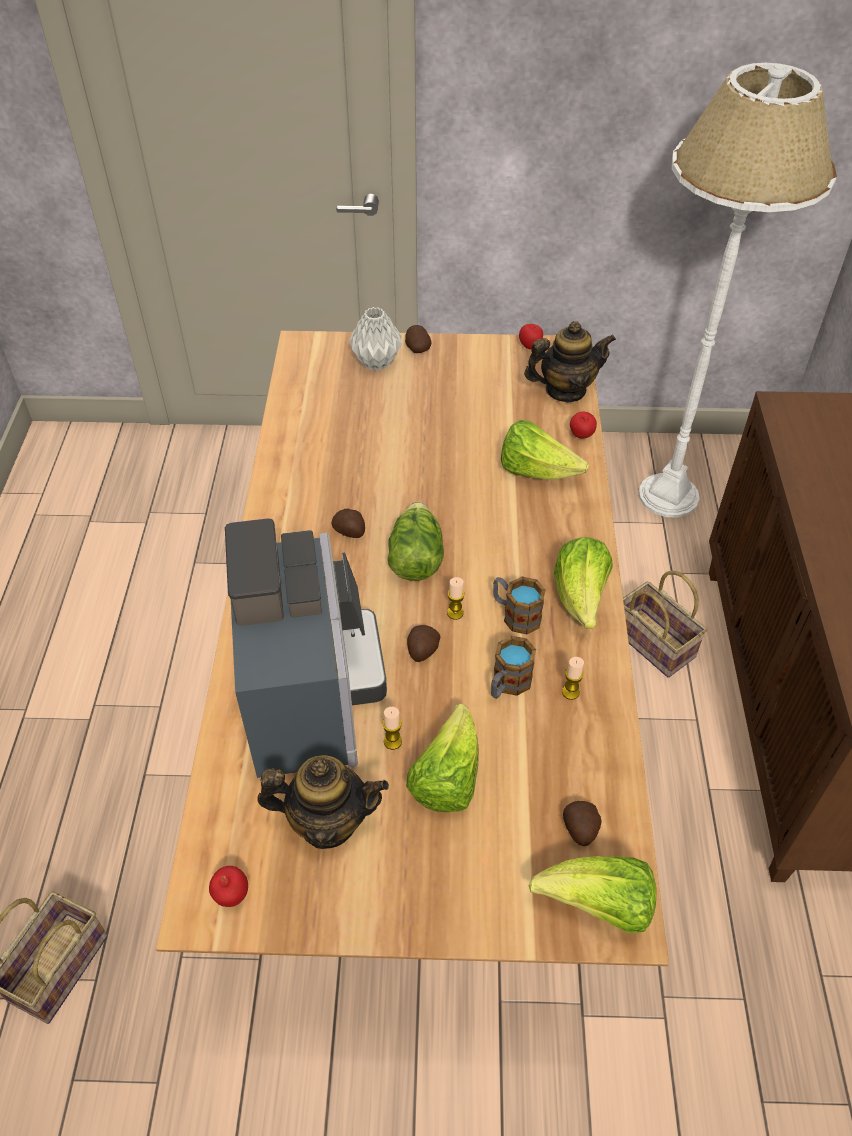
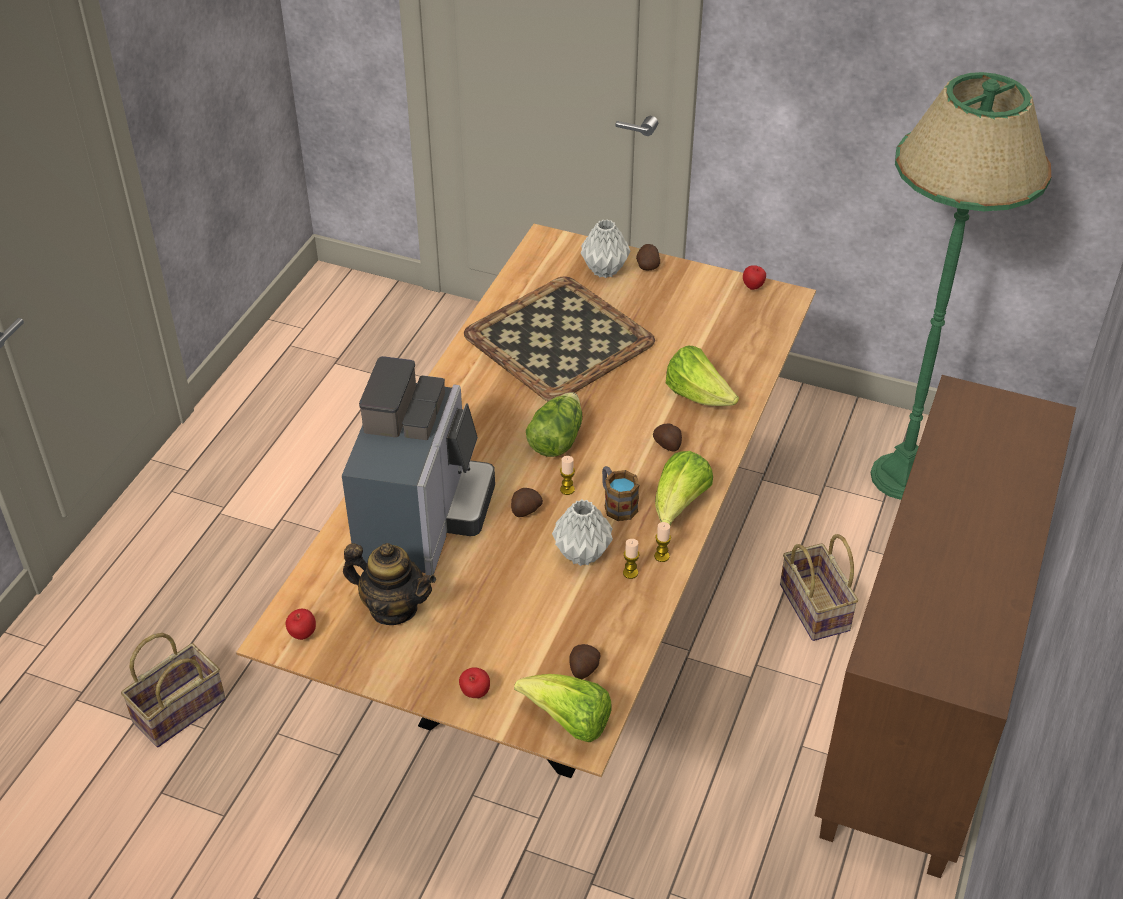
camera: 20 degrees right, 5 degrees down
(350, 532) = (512, 405): potato -> potato (668, 445)
(364, 444) = (559, 337): none -> tray
(392, 741) = (469, 568): candle -> candle (661, 556)
(446, 778) = (498, 605): lettuce -> none
(507, 685) = (581, 553): mug -> grey vase
(565, 390) = (764, 333): teapot -> none
(581, 436) = (755, 376): apple -> apple (475, 694)
(668, 496) = (902, 477): white floor lamp -> green floor lamp

